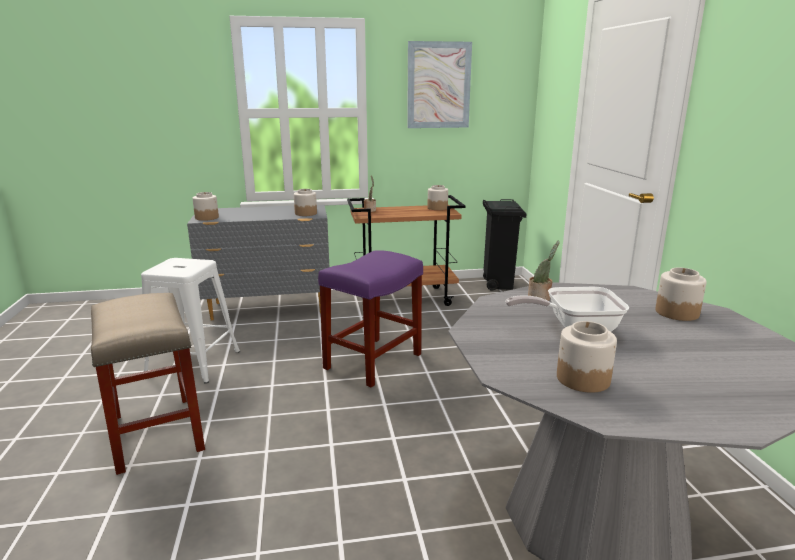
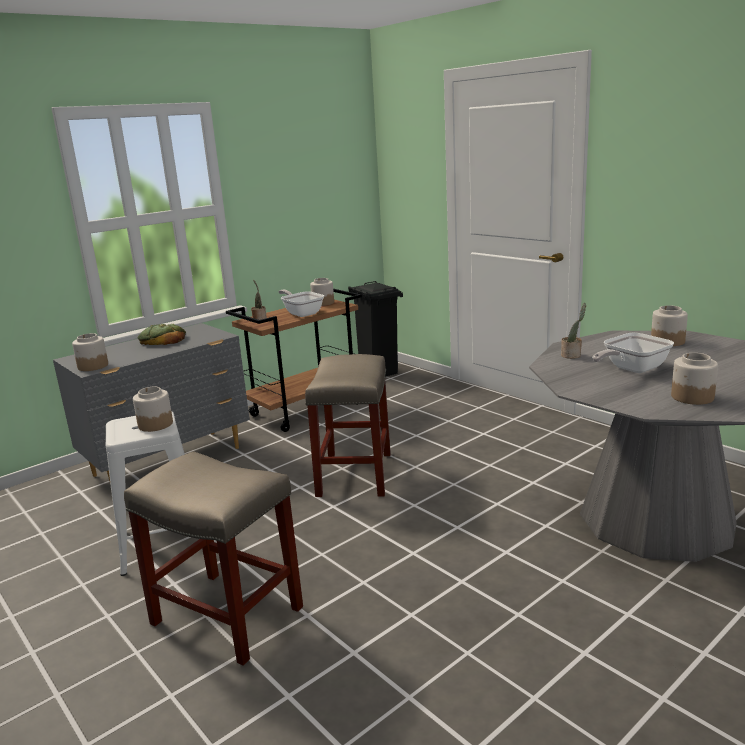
camera: 30 degrees left, 0 degrees up
(277, 210) = (163, 340): none -> bread
(306, 213) = (204, 336): jar -> jar (155, 424)
(373, 360) = (354, 473): purple stool -> beige stool
(407, 212) = (301, 313): none -> frying pan
(438, 85) = (291, 170): picture -> none

